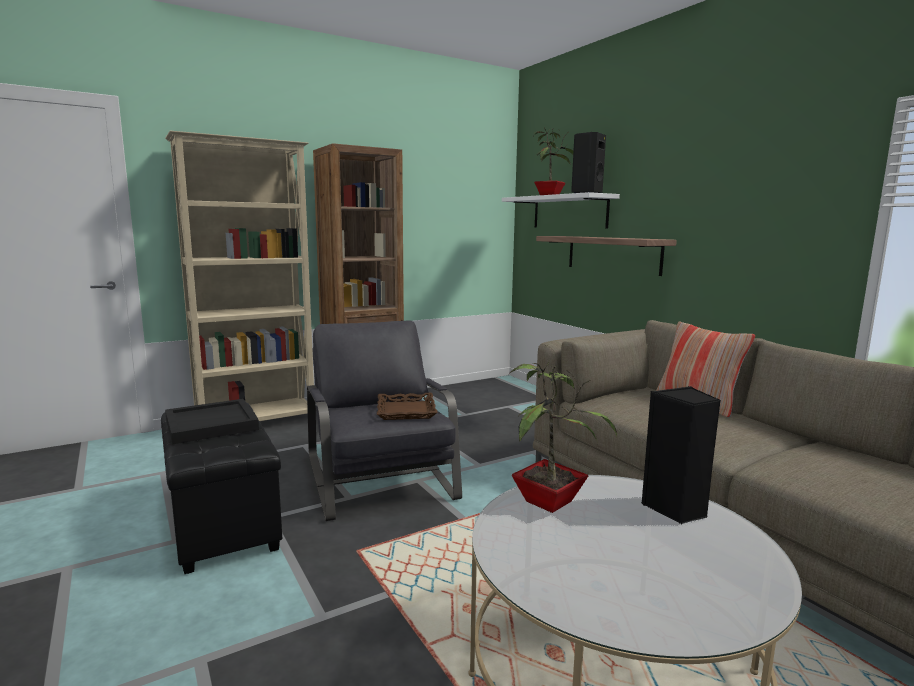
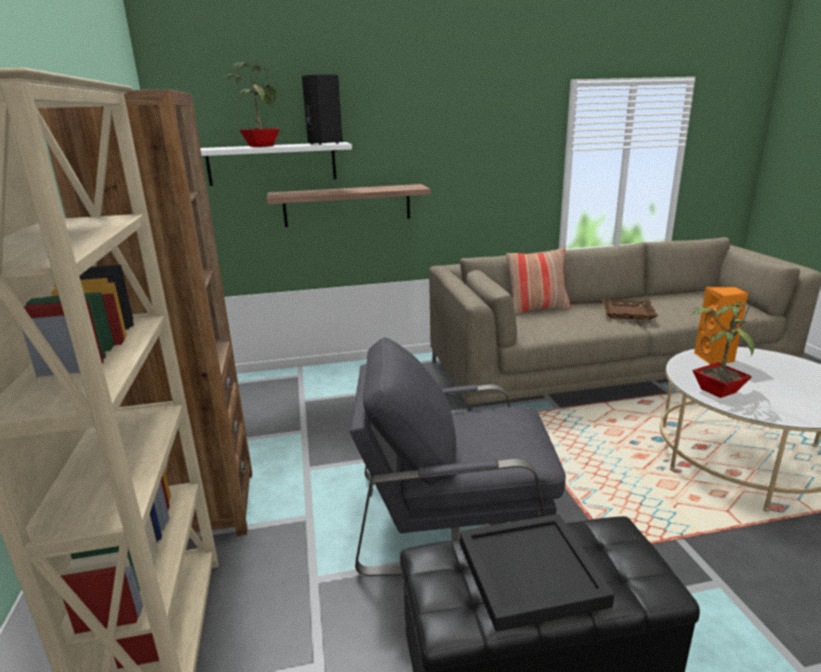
camera: 70 degrees left, 10 degrees up
(406, 411) = (500, 422): brown tray -> brown tray (628, 313)
(675, 509) = (715, 359): black speaker -> orange speaker

